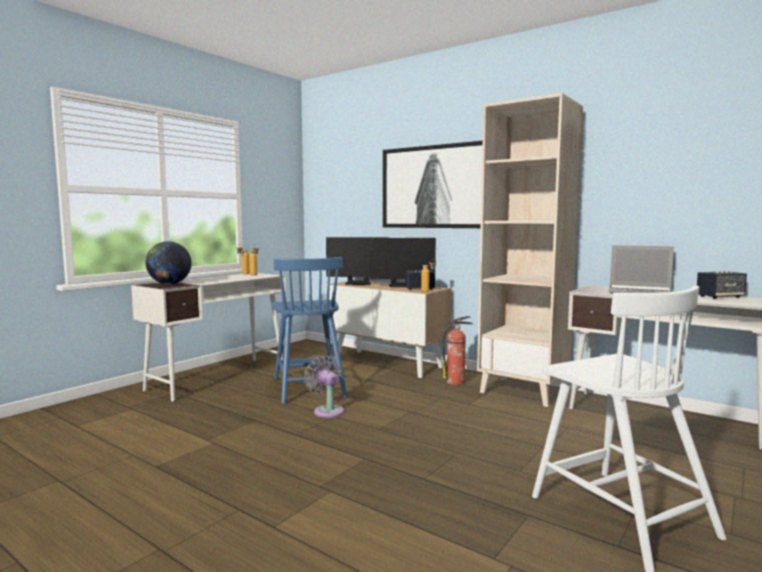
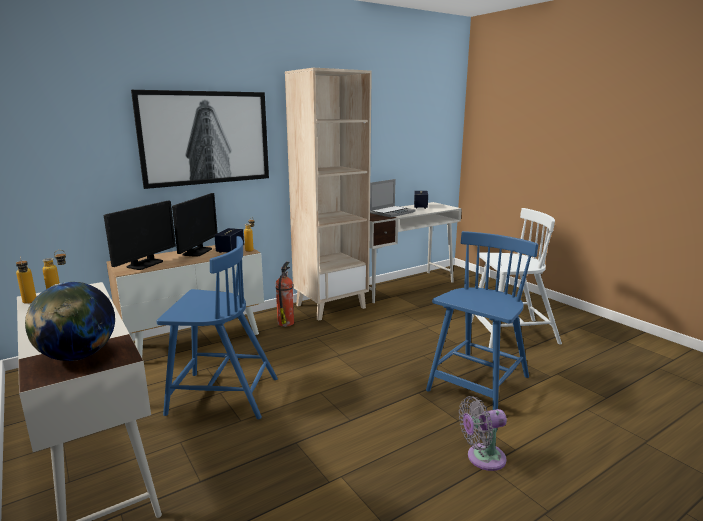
camera: 70 degrees left, 10 degrees up
(327, 411) = (303, 394): grey fan -> grey fan (482, 458)
(412, 494) = (478, 385): none -> blue chair

